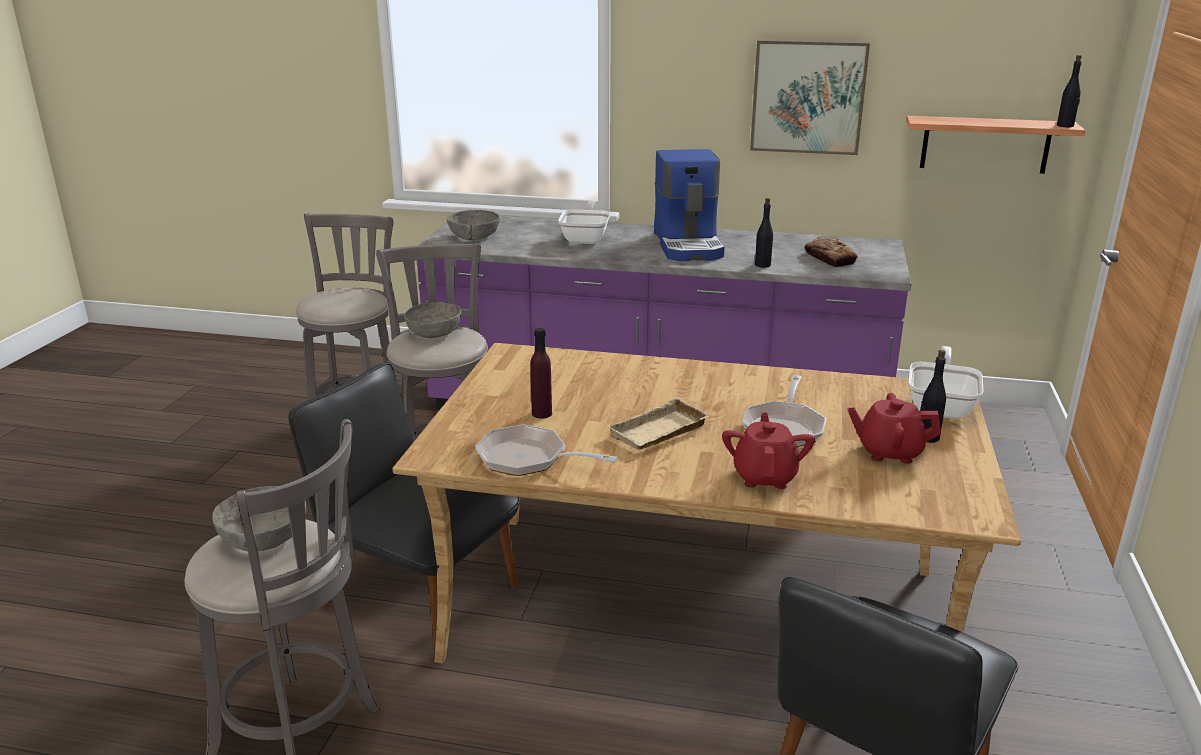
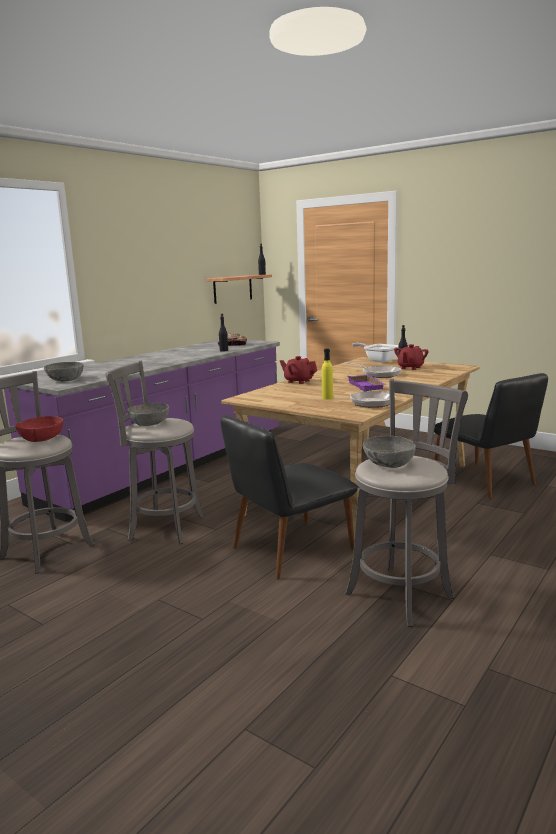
camera: 65 degrees left, 10 degrees down
(349, 300) = (41, 438): none -> red bowl
(541, 413) = (327, 398): purple bottle -> yellow bottle
(586, 239) = (123, 365): frying pan -> none
(659, 433) = (367, 386): beige tray -> purple tray
(689, 245) = (173, 355): coffee machine -> none
(765, 477) = (419, 379): red teapot -> red teapot (298, 381)
(808, 97) = (169, 273): picture -> none

